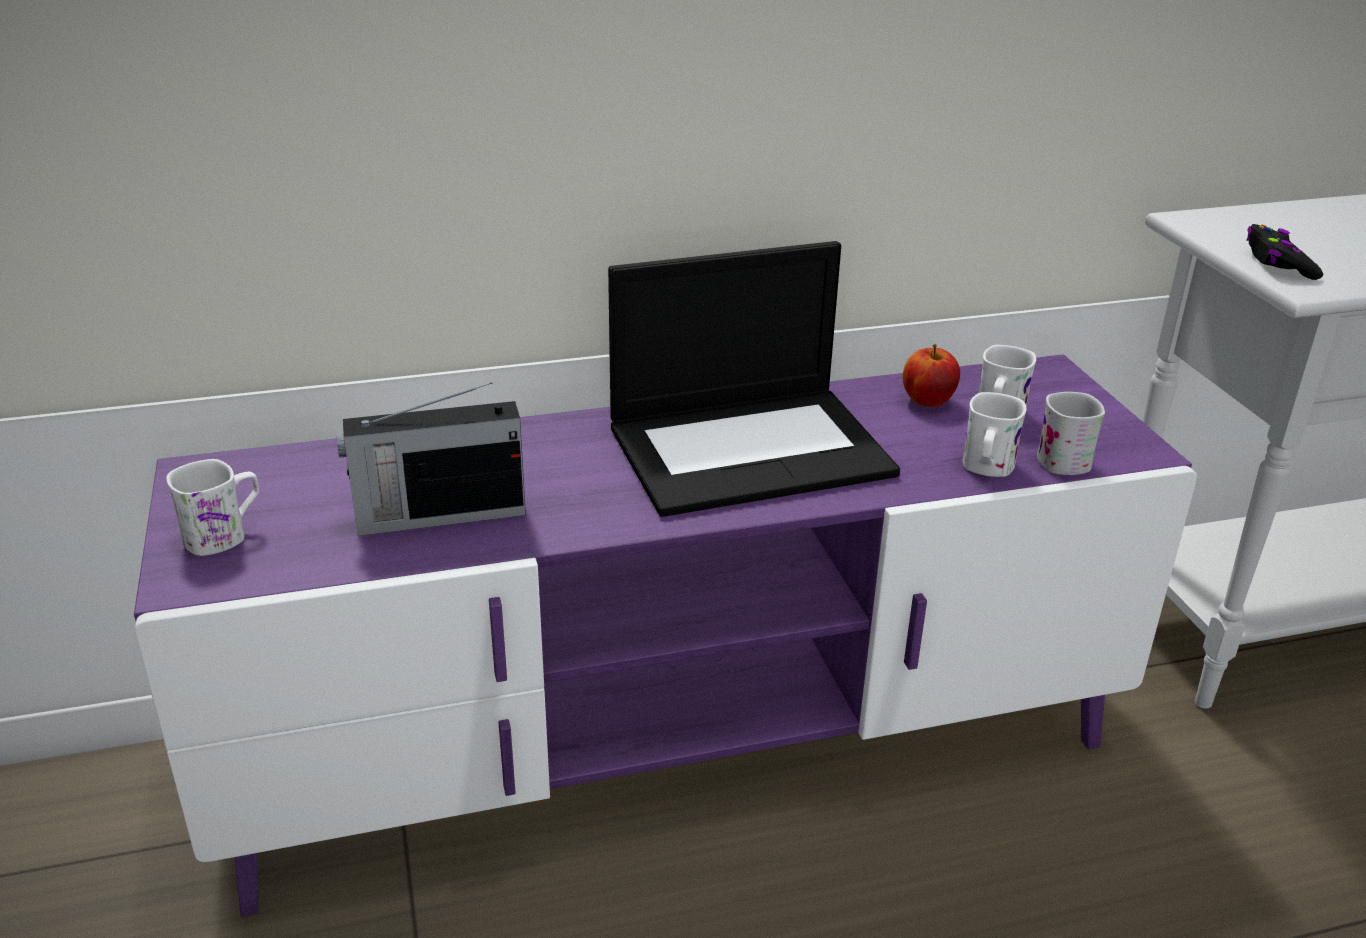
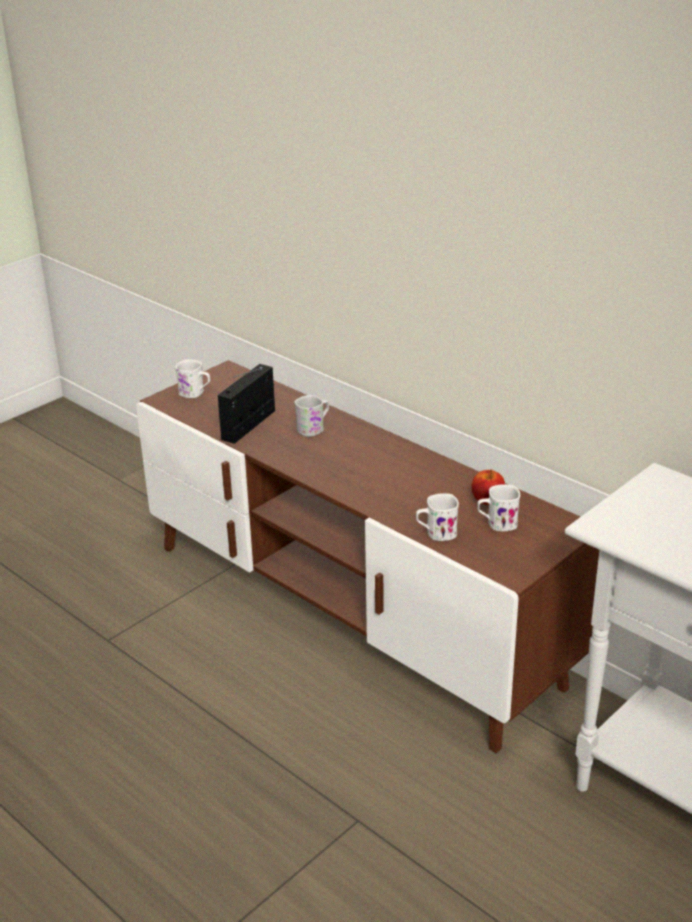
camera: 60 degrees right, 0 degrees up
(437, 515) = (250, 424): radio -> radio turned 75 degrees clockwise
(677, 749) = (350, 612): purple tv stand -> brown tv stand
(751, 449) = (380, 470): laptop -> none
(1059, 457) = (474, 551): white mug -> white mug (314, 428)
(1278, 263) = (622, 512): black game controller -> none

